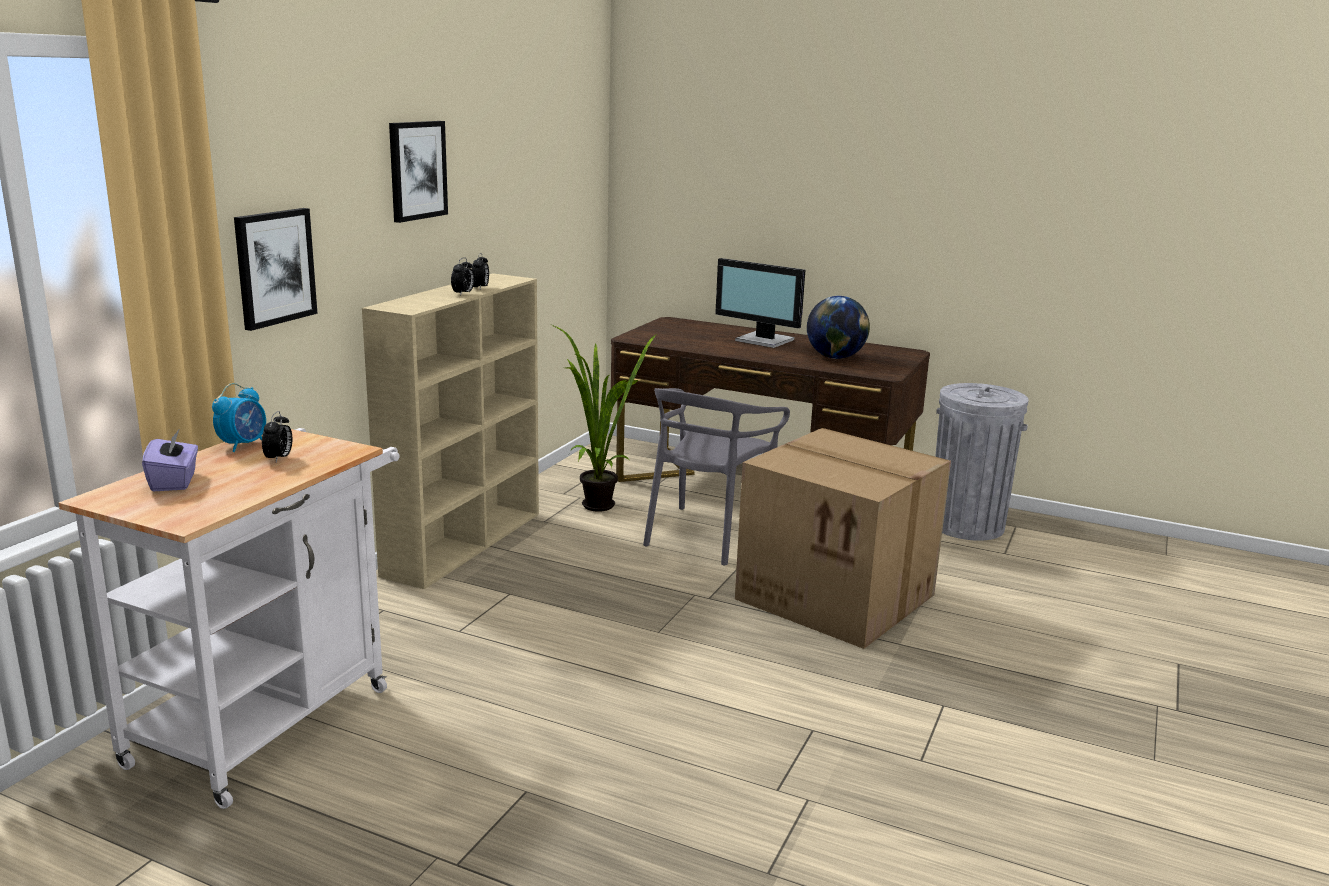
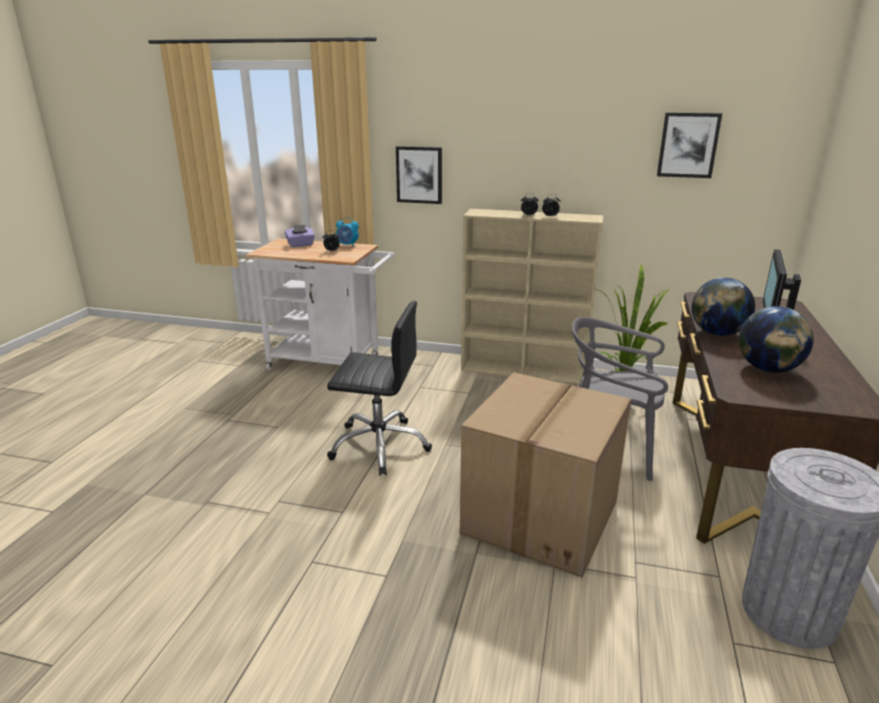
camera: 80 degrees right, 5 degrees up
(417, 170) = (539, 136): picture -> picture (688, 145)
(640, 685) = (379, 445): none -> black office chair
(745, 354) = (717, 333): none -> globe

